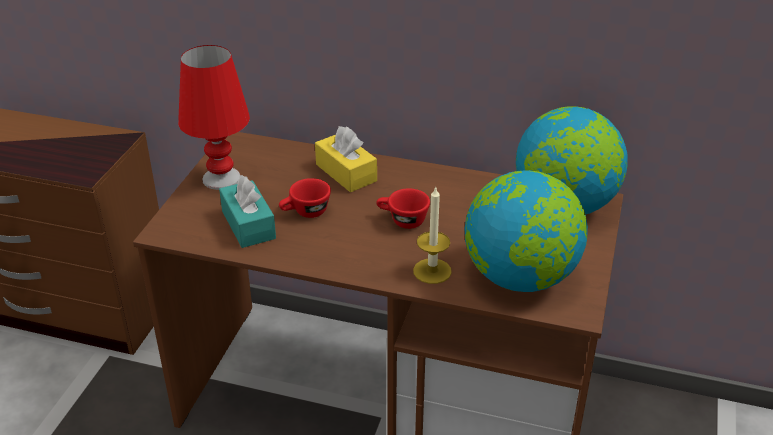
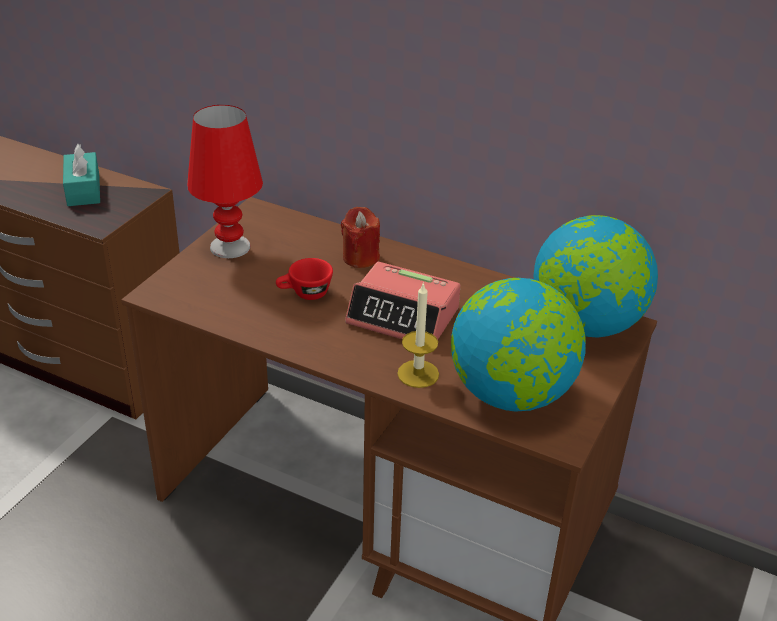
camera: 10 degrees right, 0 degrees up
(248, 225) = (242, 298): turquoise tissue box -> turquoise tissue box (83, 190)
(346, 173) = (360, 258): yellow tissue box -> red candle
(402, 220) = (403, 316): red cup -> alarm clock

